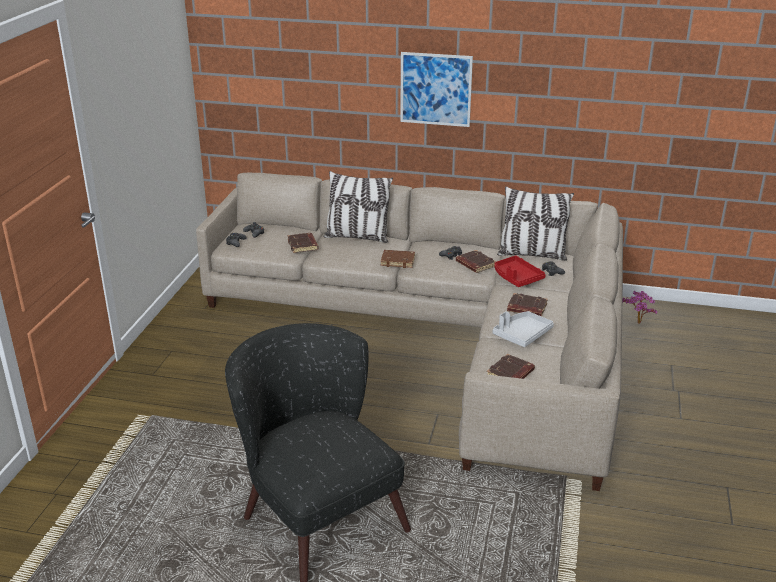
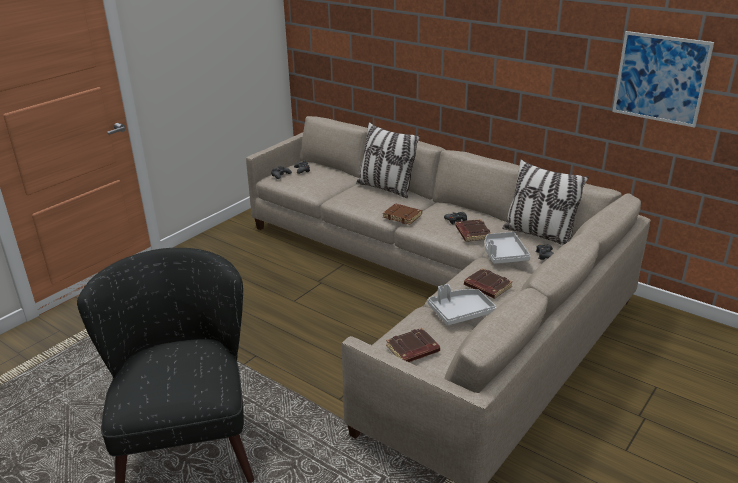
camera: 25 degrees right, 0 degrees up
(303, 245) = (332, 187): brown book -> none
(435, 89) = (476, 53): picture -> picture (660, 78)
(516, 278) = (503, 254): red tray -> grey tray
(637, 324) = (646, 332): potted plant -> none

